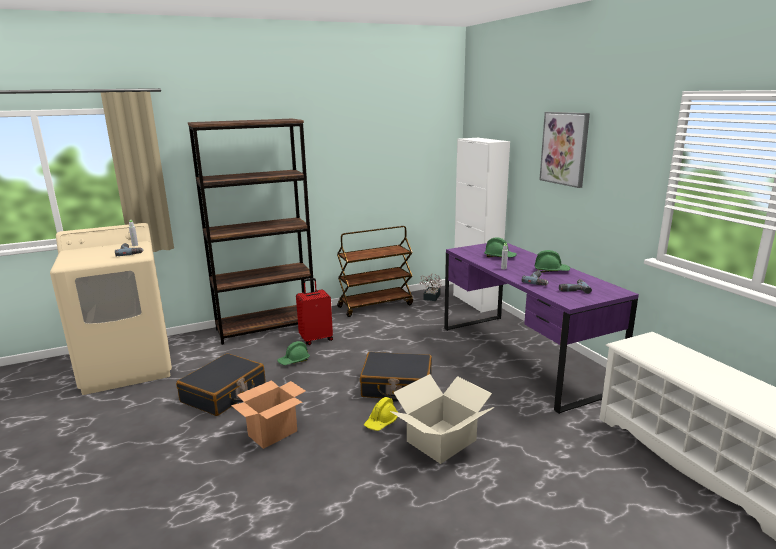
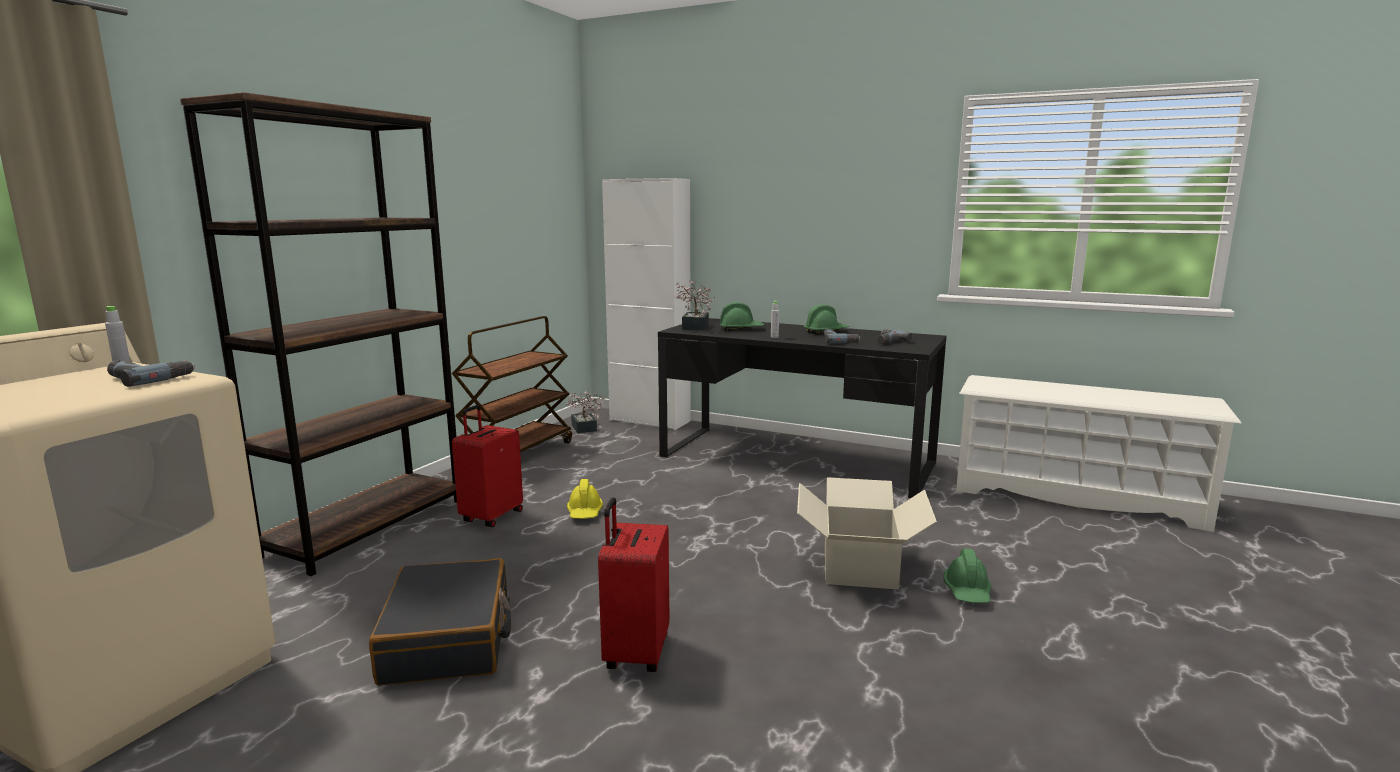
camera: 40 degrees left, 5 degrees down
(273, 433) = (635, 653): cardboard box -> red suitcase
(294, 361) = (502, 554): green hard hat -> green hard hat (967, 591)
(381, 422) = (761, 577): yellow hard hat -> yellow hard hat (585, 512)
(397, 386) = (710, 533): black suitcase -> none
(474, 250) = (694, 328): none -> potted plant
(522, 356) = (795, 460): purple desk -> black desk
(564, 148) = (791, 179): picture -> none

